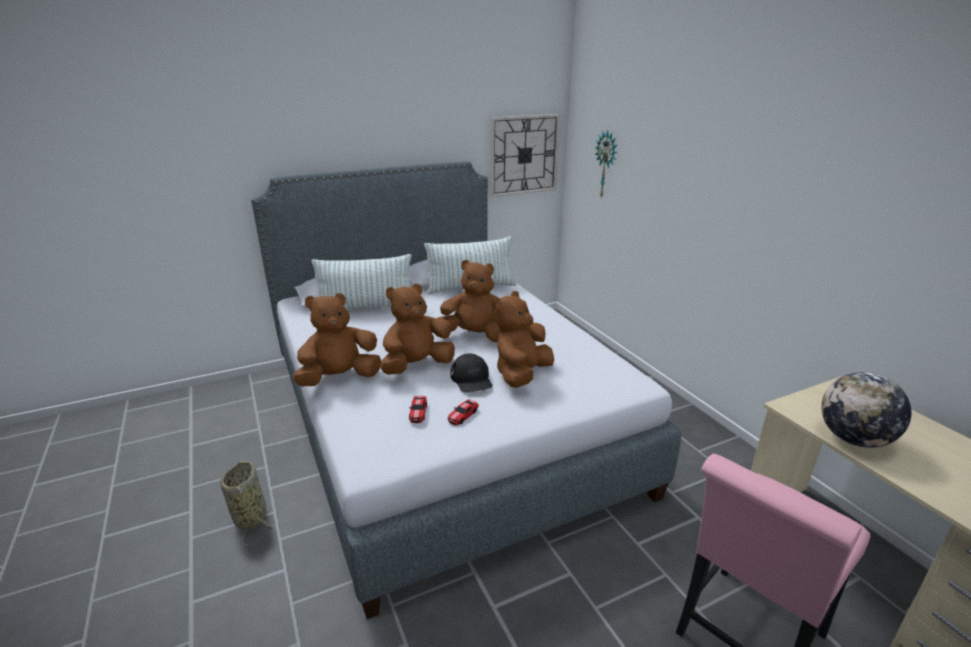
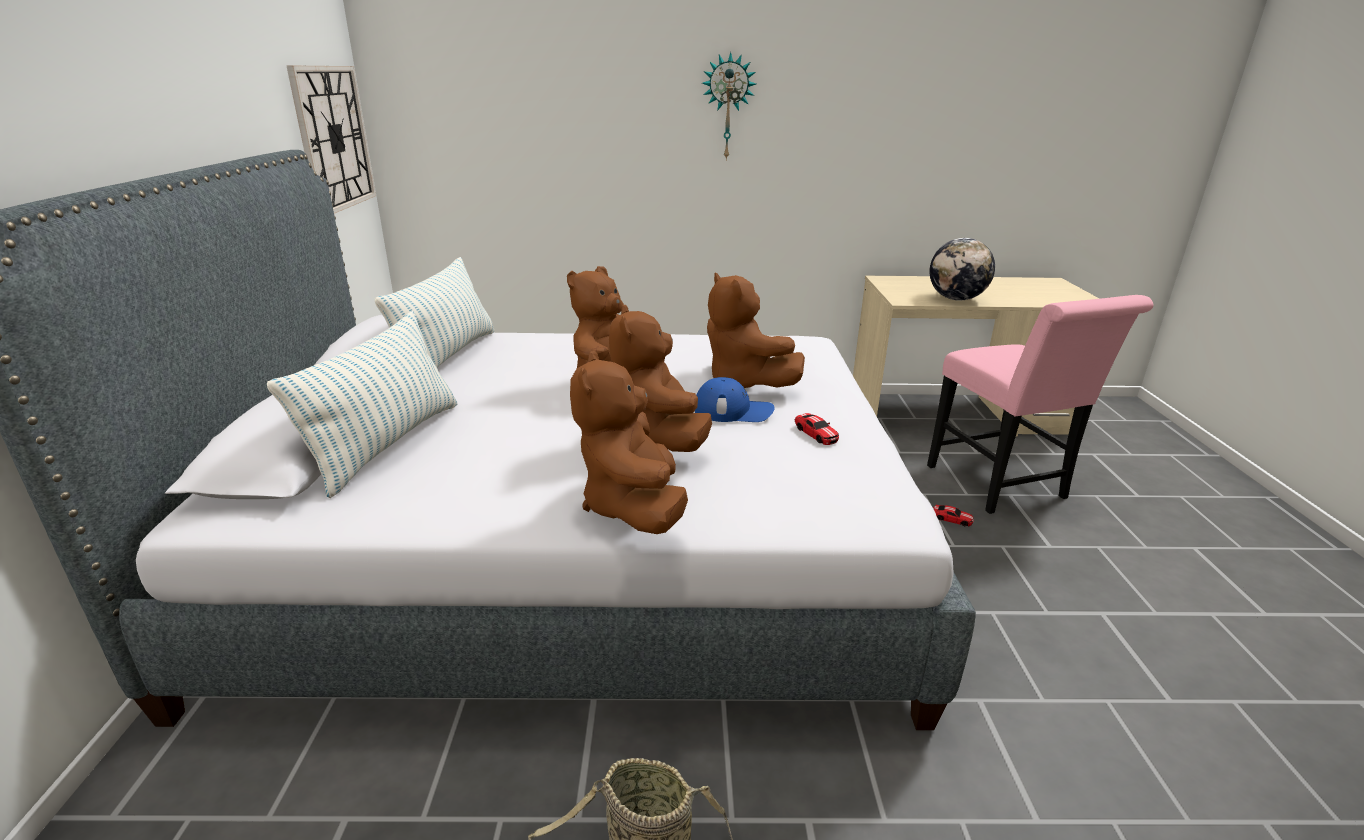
camera: 65 degrees left, 0 degrees up
(418, 412) = (795, 457): toy car -> toy car (951, 518)
(471, 379) = (733, 410): black cap -> blue cap
(606, 165) = (477, 136): wall clock -> wall clock (728, 107)

